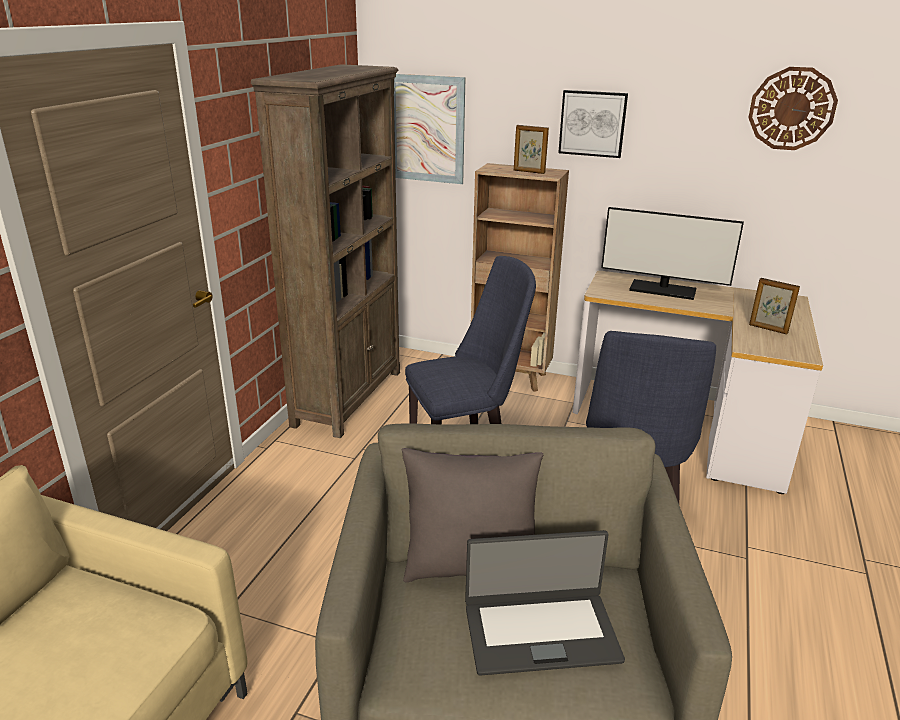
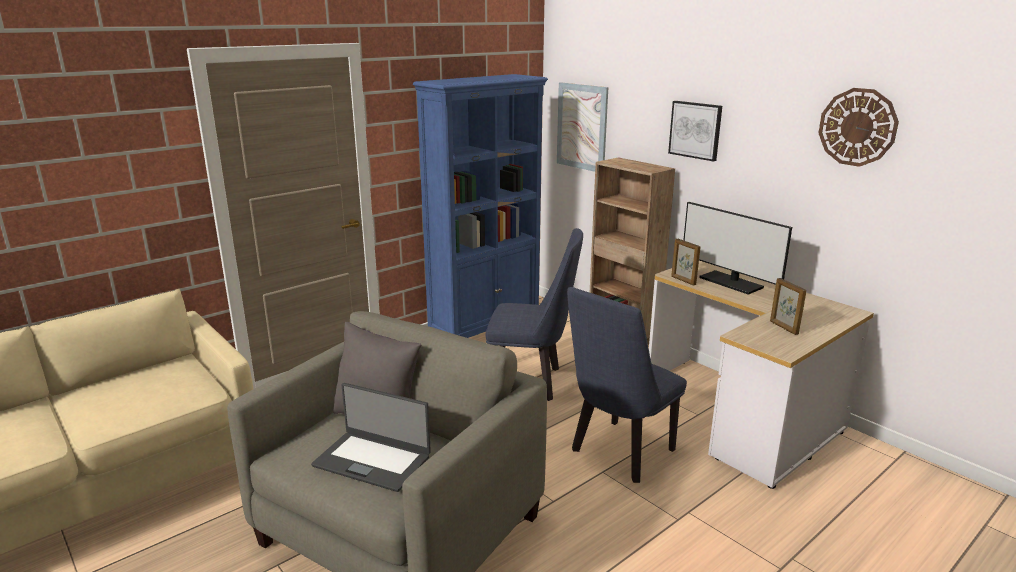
camera: 30 degrees right, 5 degrees down
(349, 397) = (485, 328): brown bookcase -> blue bookcase
(529, 172) = (637, 166): picture frame -> picture frame (683, 280)

